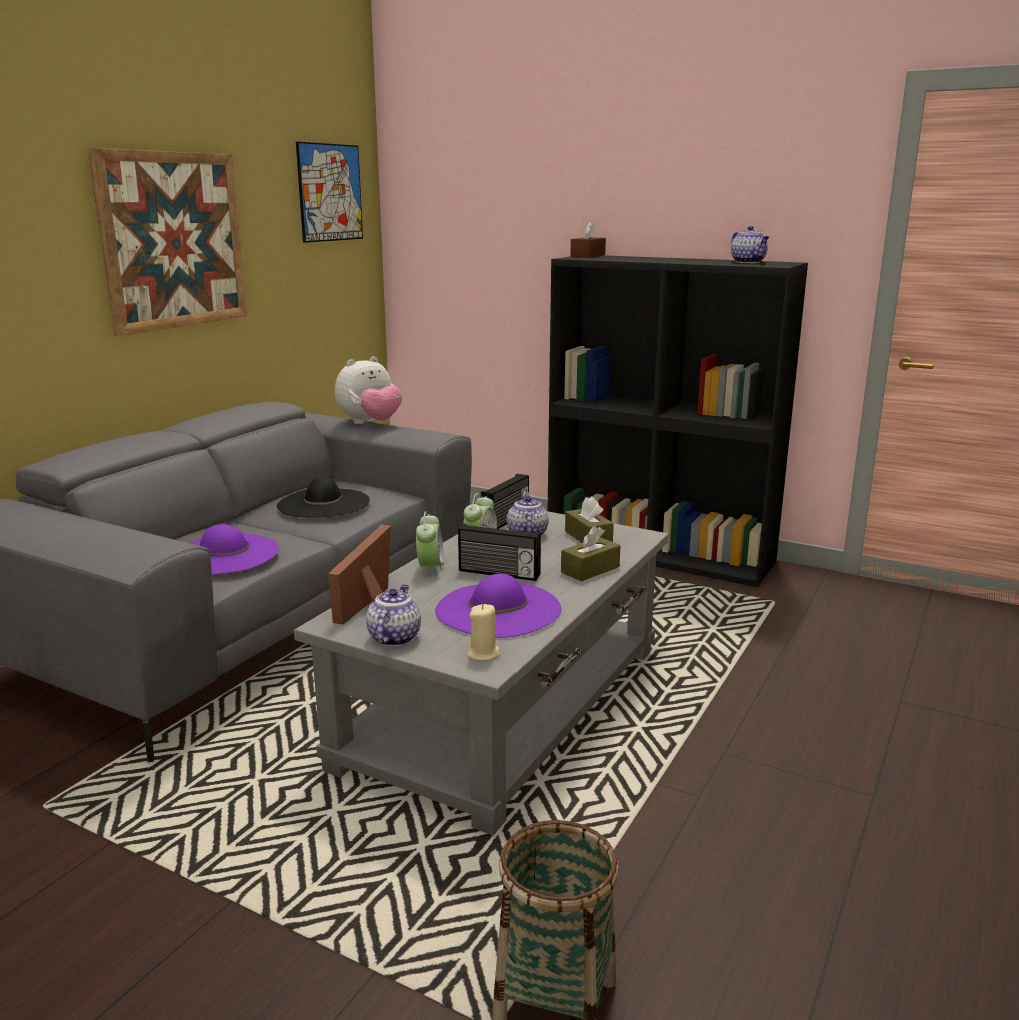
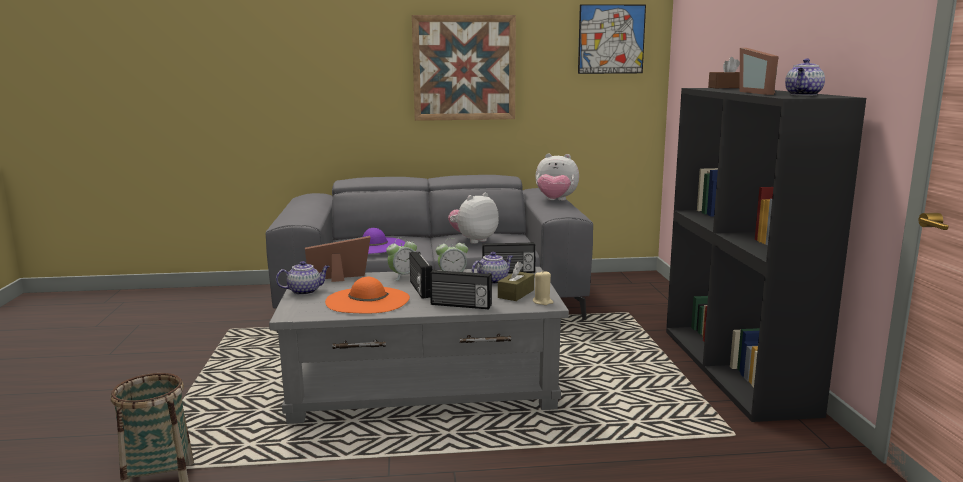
camera: 55 degrees right, 5 degrees down
(323, 503) = (473, 240): black hat -> plush toy
(483, 654) = (306, 310): beige candle -> beige candle (542, 302)
(498, 609) = (367, 300): purple hat -> orange hat
(590, 569) = (460, 305): brown tissue box -> radio
(697, 261) = (760, 92): none -> picture frame

